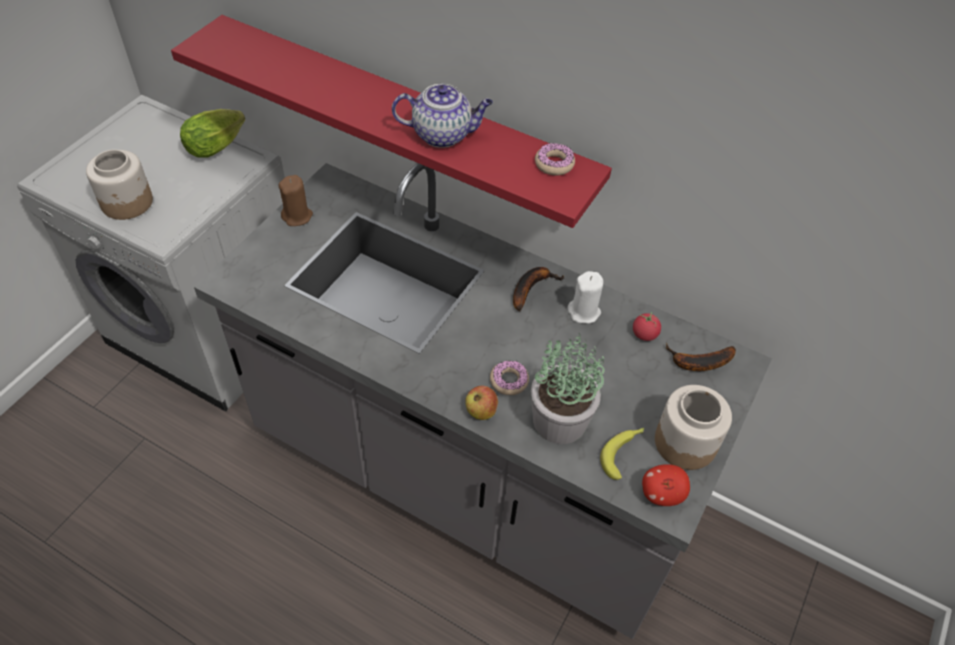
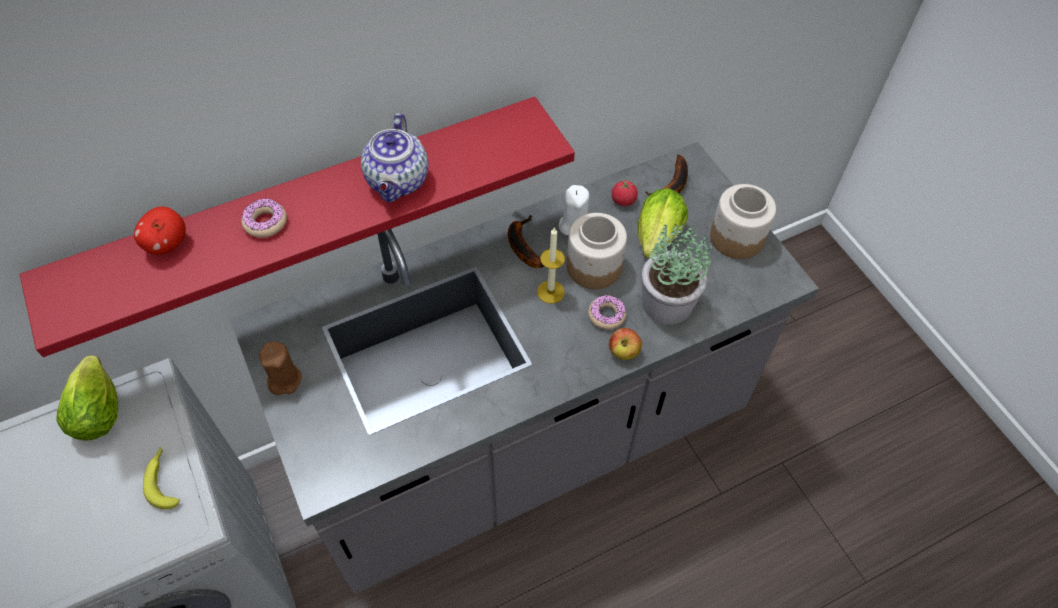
camera: 55 degrees left, 5 degrees up
(127, 203) = (105, 540): jar -> jar (594, 266)
(443, 134) = (398, 182): teapot -> teapot turned 150 degrees clockwise
(500, 330) = (550, 292): none -> candle
(554, 164) = (501, 129): donut -> donut (265, 222)
(622, 379) = (656, 240): none -> lettuce
(623, 453) = (722, 280): banana -> banana (164, 480)
(661, 494) = (771, 279): apple -> apple (167, 244)

